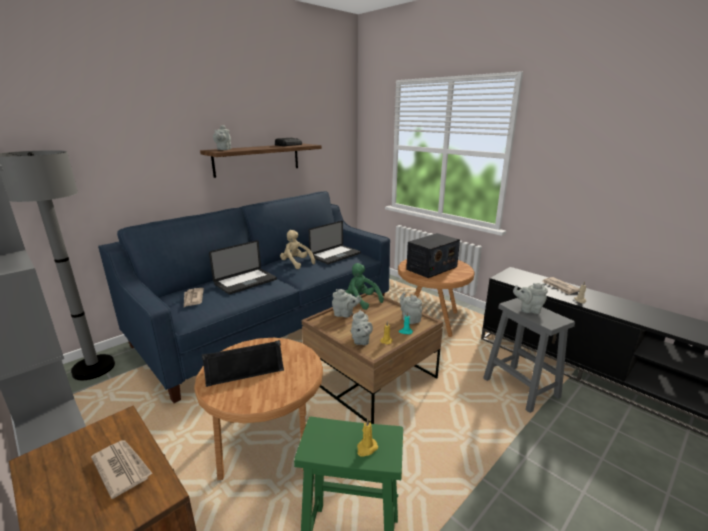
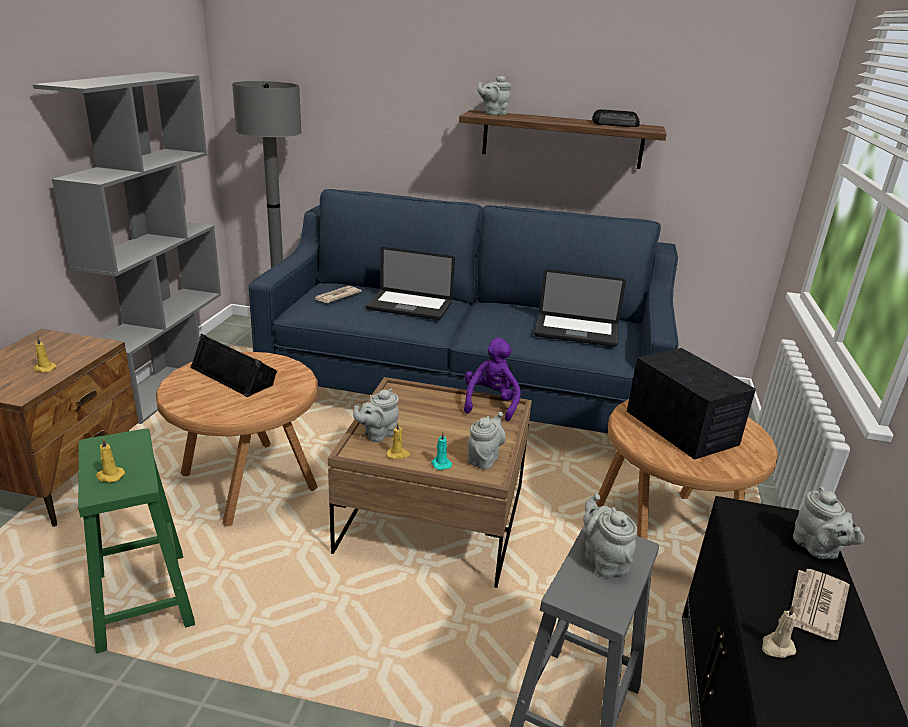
camera: 55 degrees right, 5 degrees up
(122, 468) = (44, 369): newspaper -> yellow candle
(296, 263) = (508, 316): beige plush toy -> none
(345, 314) = (436, 402): grey teapot -> grey teapot (818, 549)
(361, 301) = (490, 403): green plush toy -> purple plush toy
(431, 268) = (682, 428): radio -> radio turned 135 degrees counterclockwise

